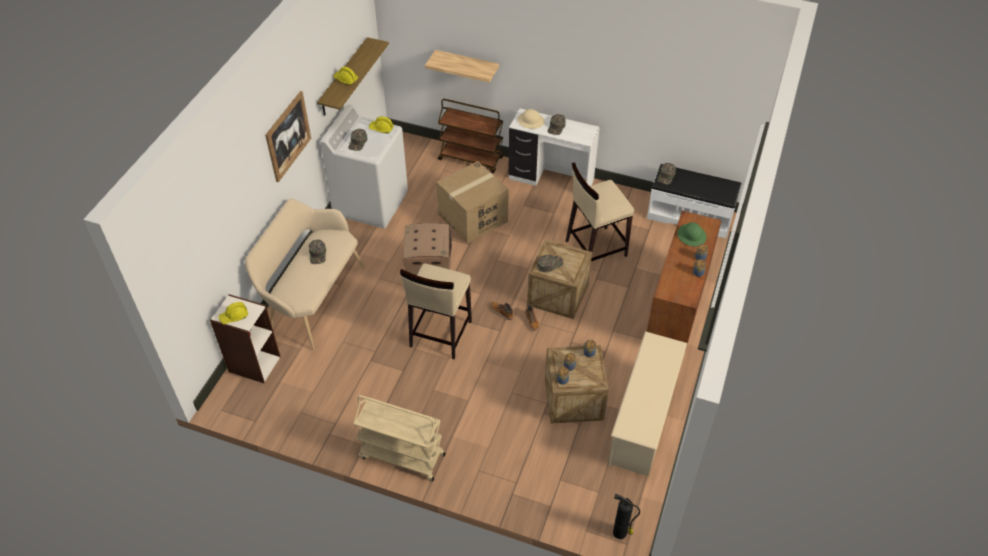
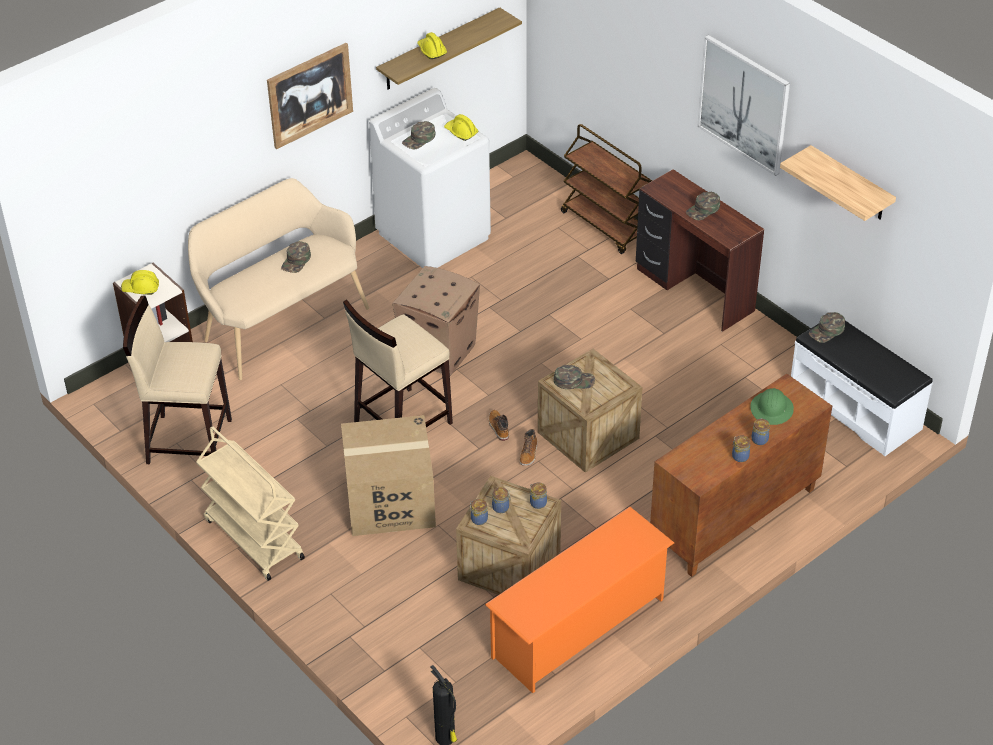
camera: 30 degrees right, 5 degrees down
(467, 65) = (619, 86): shelf -> shelf (850, 184)
(472, 218) = (550, 300): cardboard box -> cardboard box (389, 501)
(531, 121) = (674, 190): beige hard hat -> none
(551, 180) = (693, 291): white desk -> brown desk
(577, 50) = (744, 104): none -> picture
(595, 248) = (685, 398): beige stool -> beige stool (188, 441)
(643, 420) = (579, 628): beige shoe rack -> orange shoe rack

